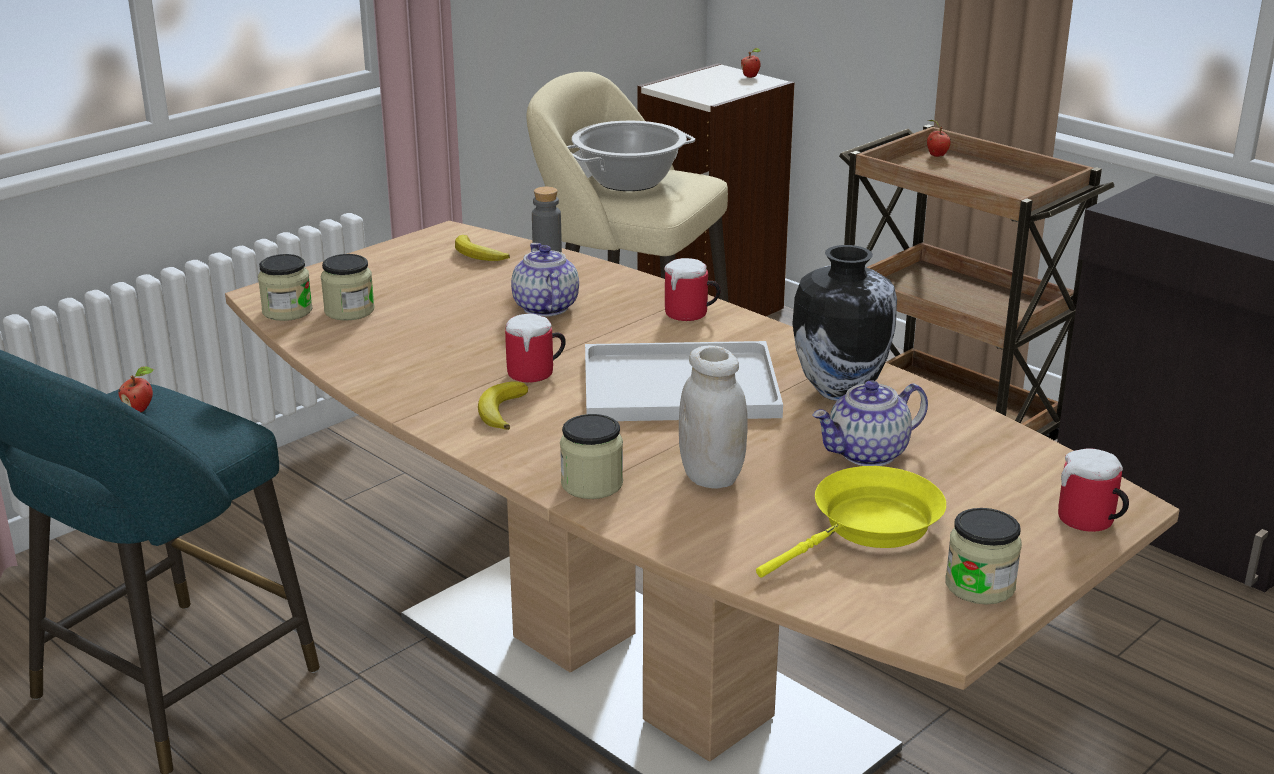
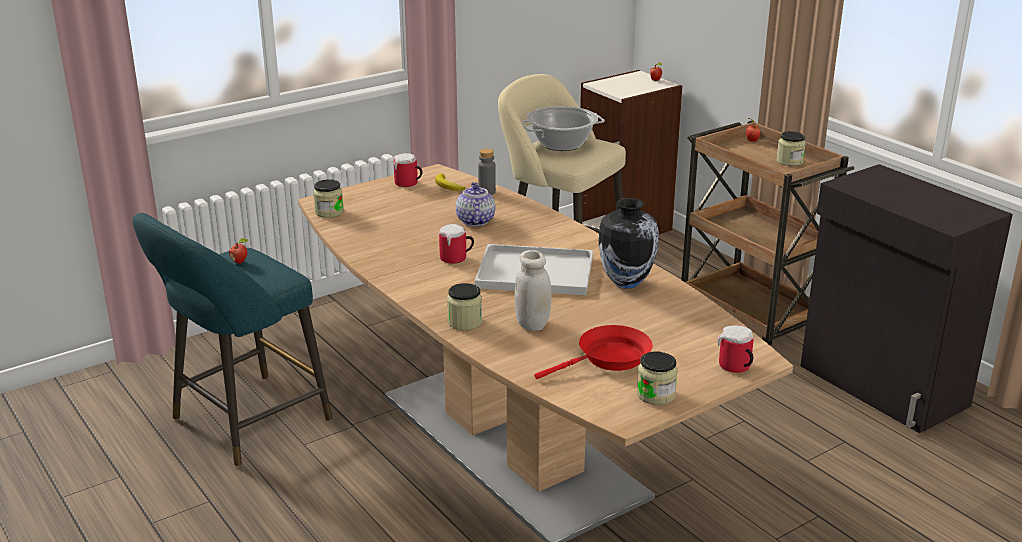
camera: 10 degrees right, 0 degrees up
(349, 311) = (363, 214): jar -> jar (789, 161)
(501, 410) = (429, 278): banana -> none
(691, 315) = (558, 231): mug -> mug (408, 184)
(867, 454) = (626, 319): teapot -> none
(869, 527) = (608, 359): yellow frying pan -> red frying pan

